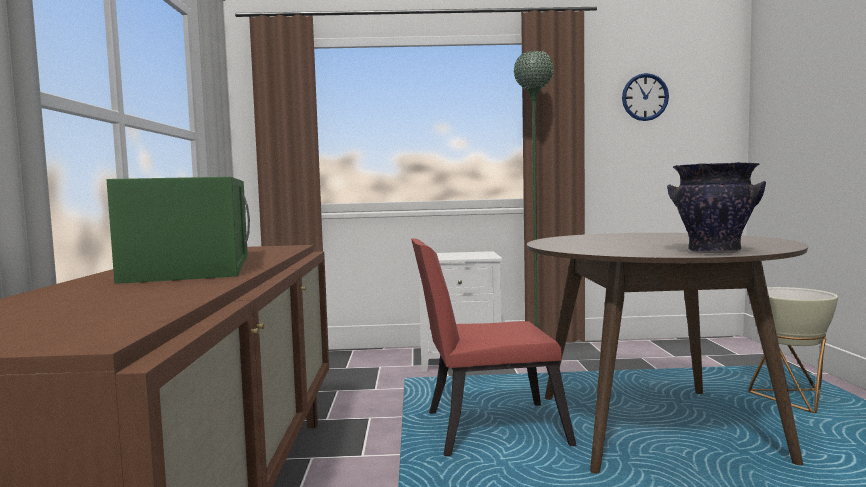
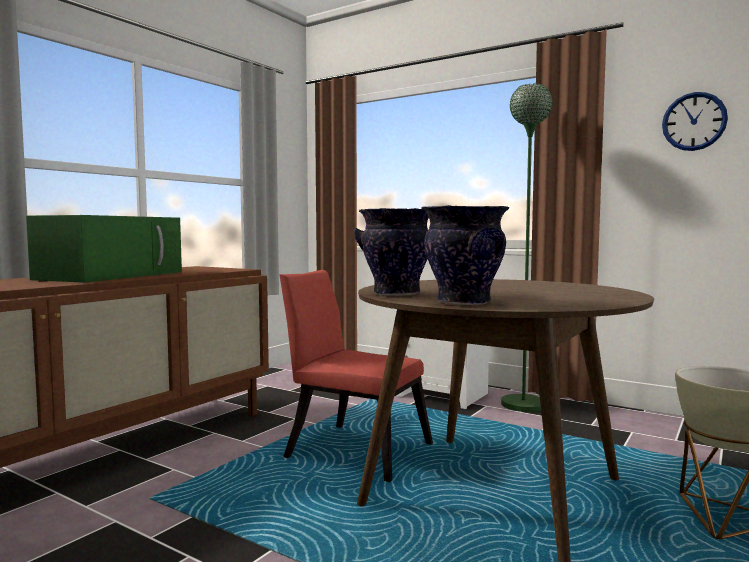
camera: 35 degrees right, 0 degrees up
(618, 251) = (396, 294): none -> vase

